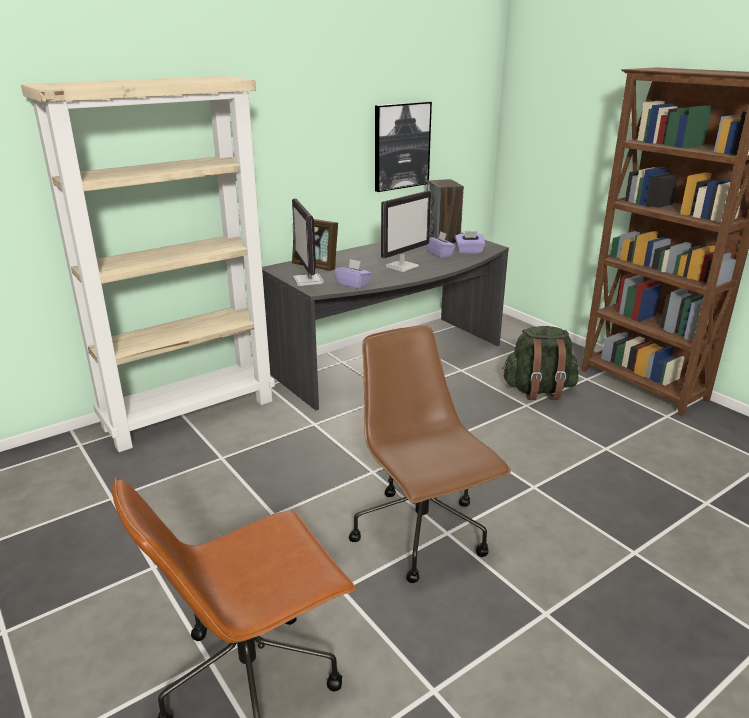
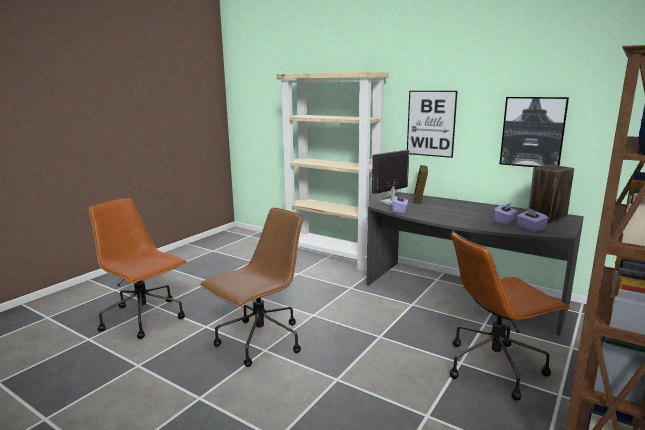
camera: 70 degrees right, 10 degrees down
(291, 153) = (431, 123): none -> picture
(402, 266) = (456, 216): monitor -> none
(538, 390) = (495, 366): green backpack -> brown office chair

